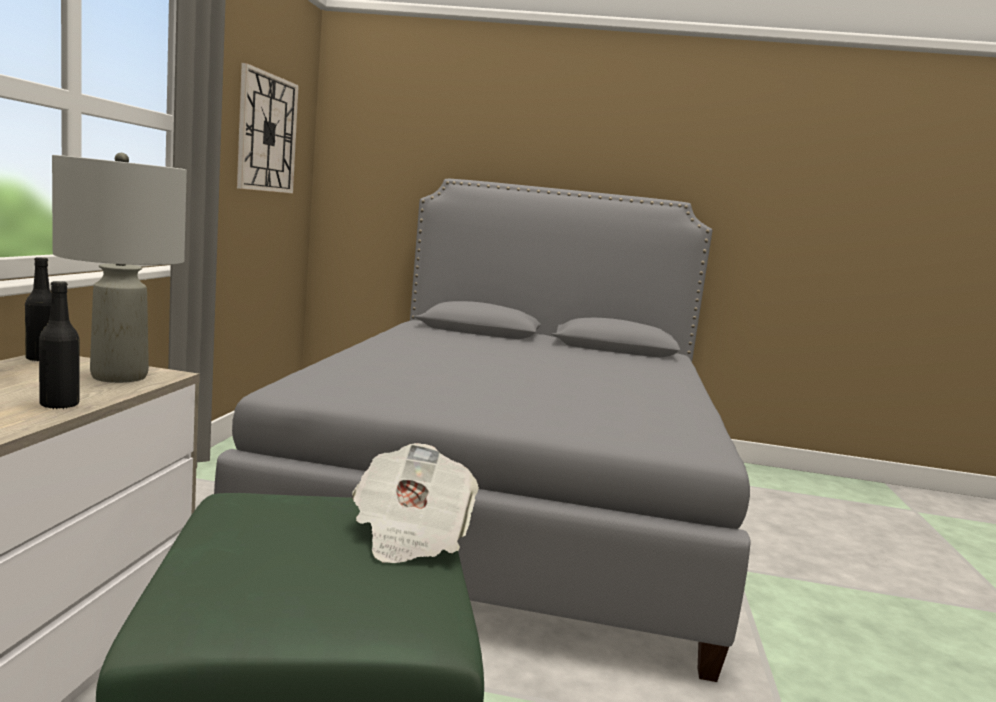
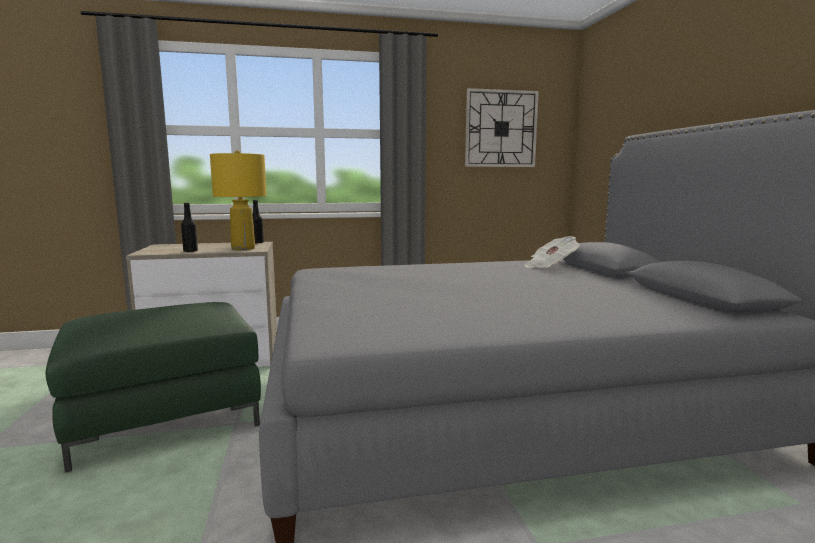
camera: 70 degrees right, 0 degrees up
(118, 376) = (243, 248): grey table lamp -> yellow table lamp
(410, 535) = (173, 325): newspaper -> newspaper (550, 266)

